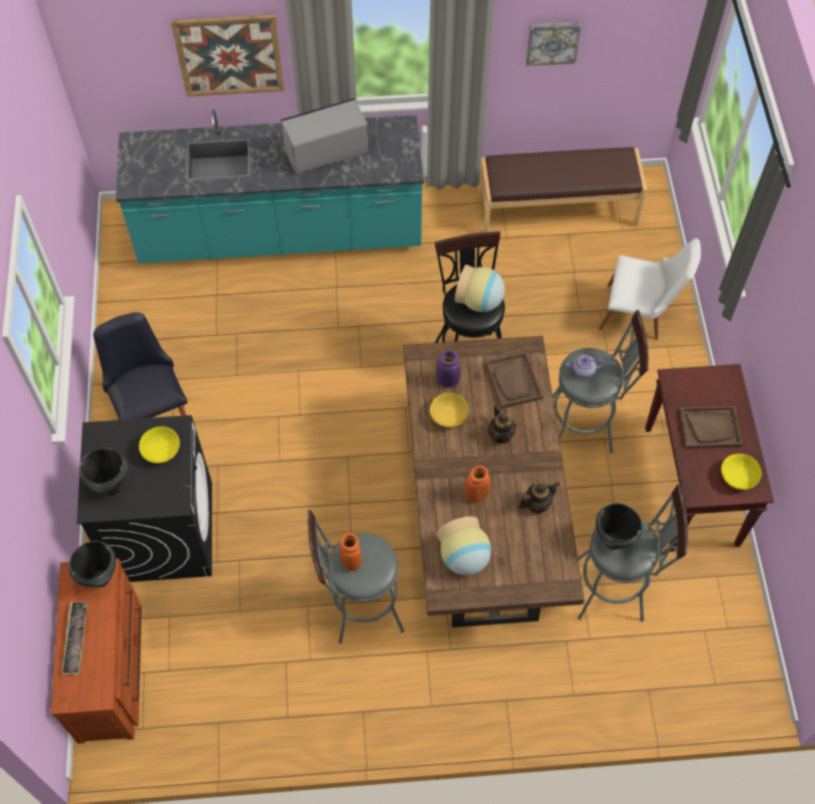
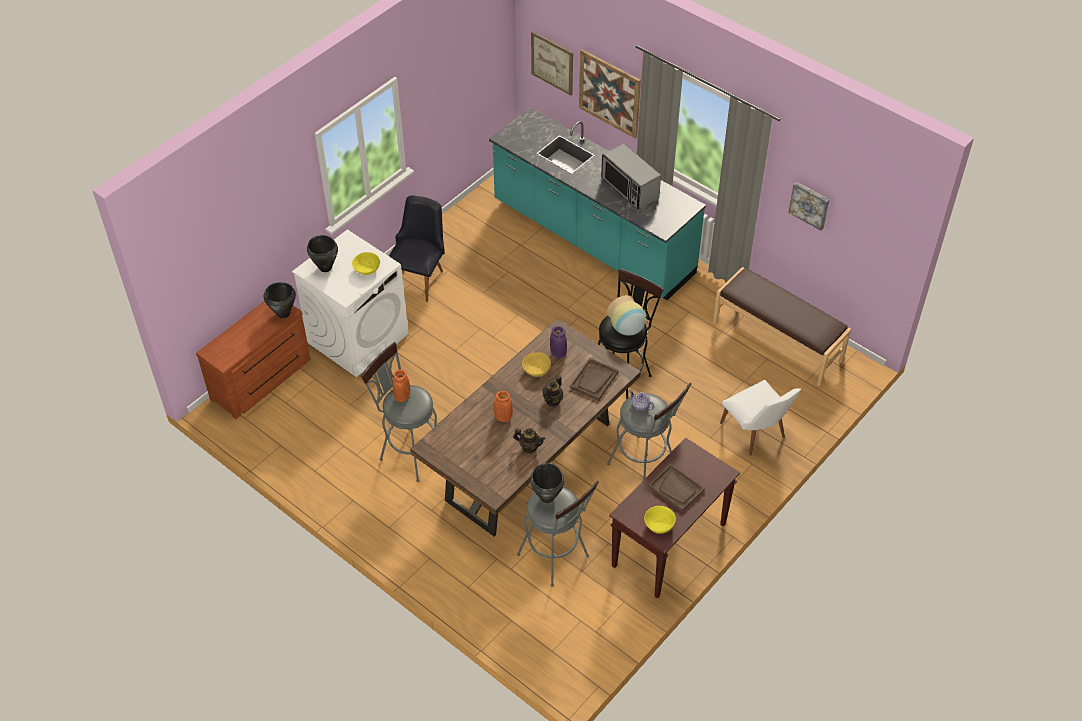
camera: 45 degrees right, 10 degrees down
(76, 640) = (242, 330): tray -> none
(127, 61) = (552, 63): none -> picture
(163, 531) = (358, 338): black washing machine -> white washing machine
(325, 150) = (629, 188): microwave -> microwave turned 150 degrees counterclockwise
(464, 558) = (459, 440): vase -> none

